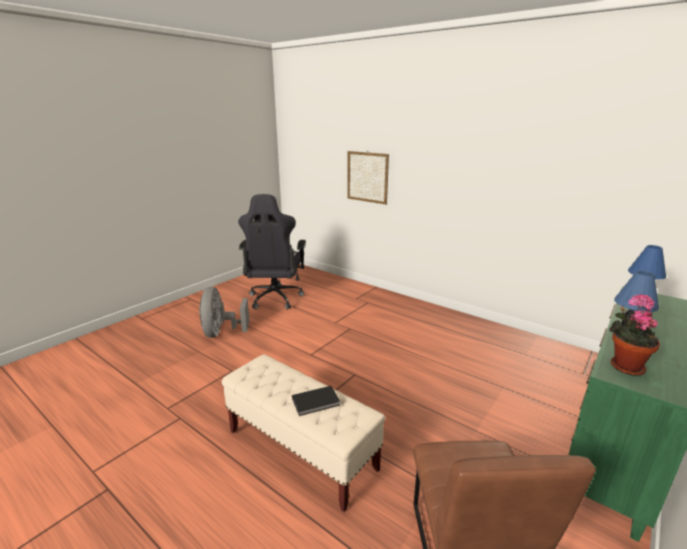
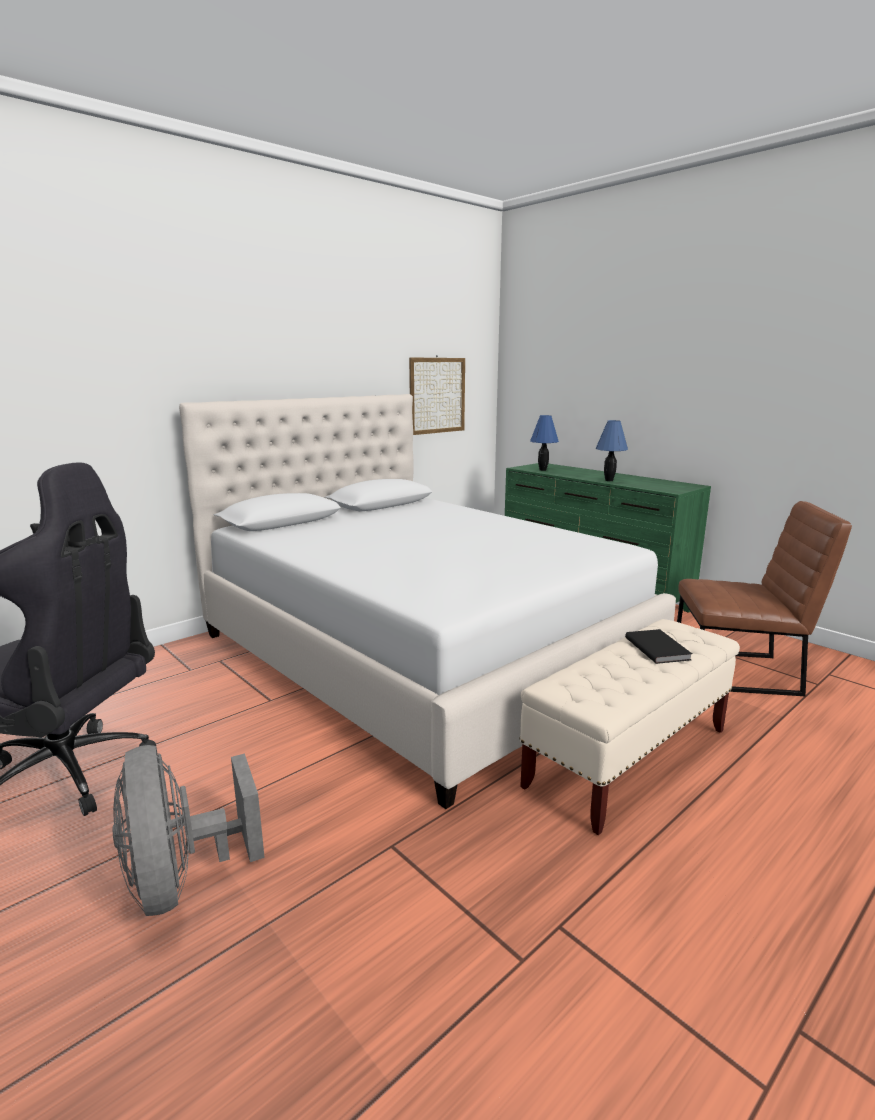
camera: 80 degrees left, 5 degrees down
(221, 332) = (183, 879): grey fan -> grey fan turned 60 degrees clockwise
(367, 176) = (93, 417): picture -> picture (437, 394)
(405, 357) = (420, 653): none -> white bed
(624, 365) = (657, 487): potted plant -> none

